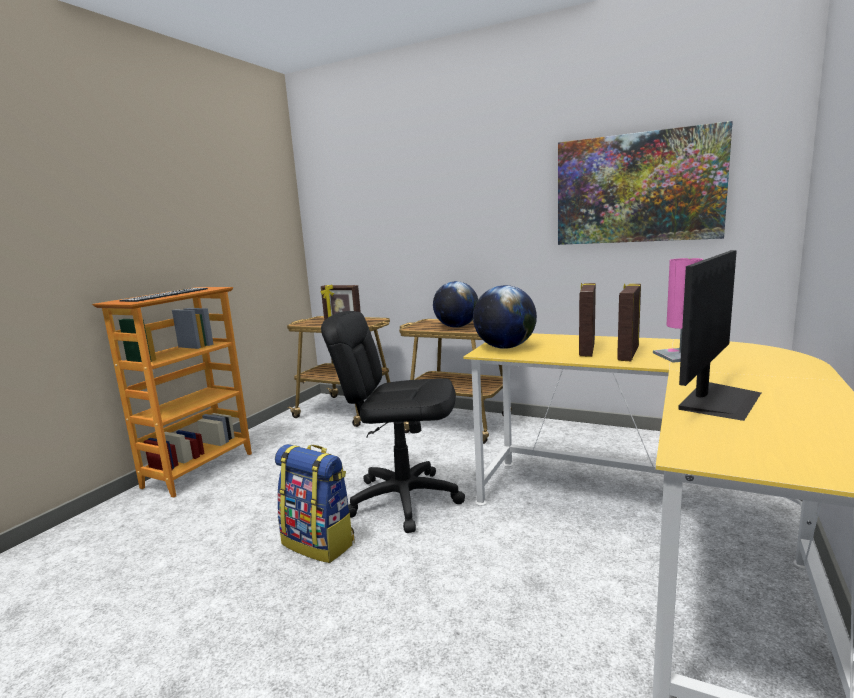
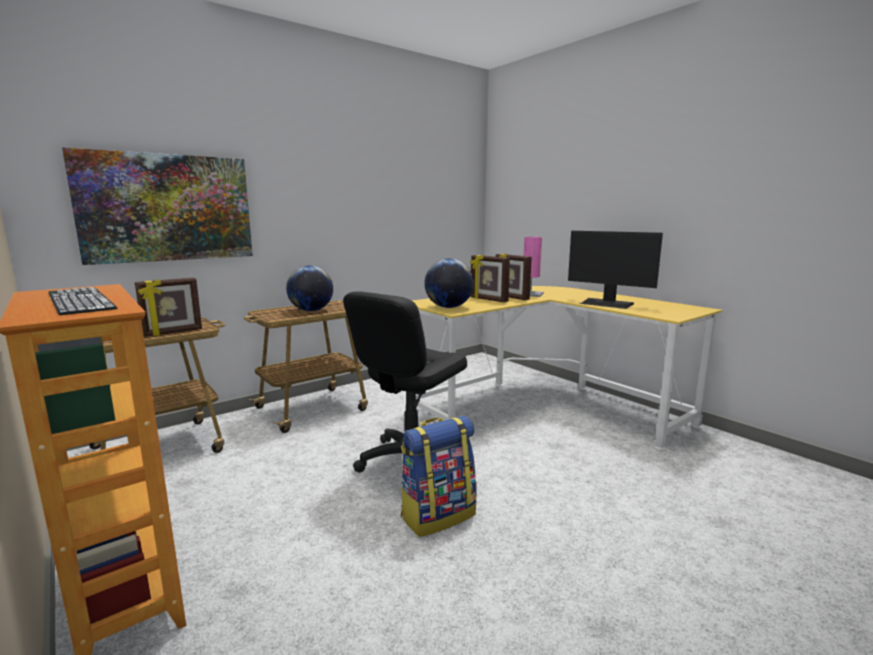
camera: 65 degrees left, 0 degrees up
(637, 188) = (412, 191): picture -> picture (167, 208)
(718, 400) = (607, 303): monitor -> monitor turned 150 degrees clockwise

